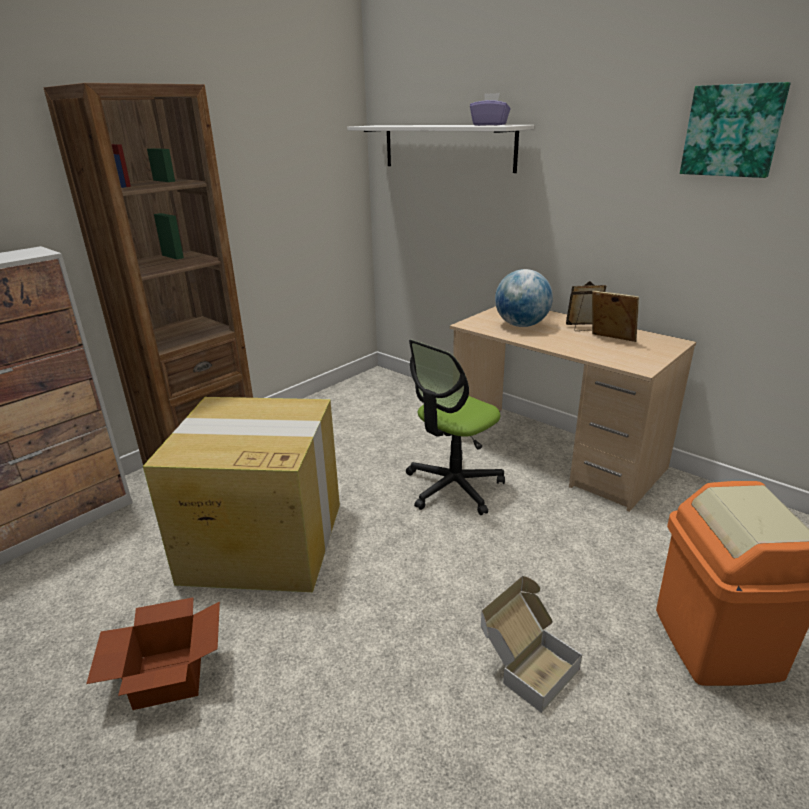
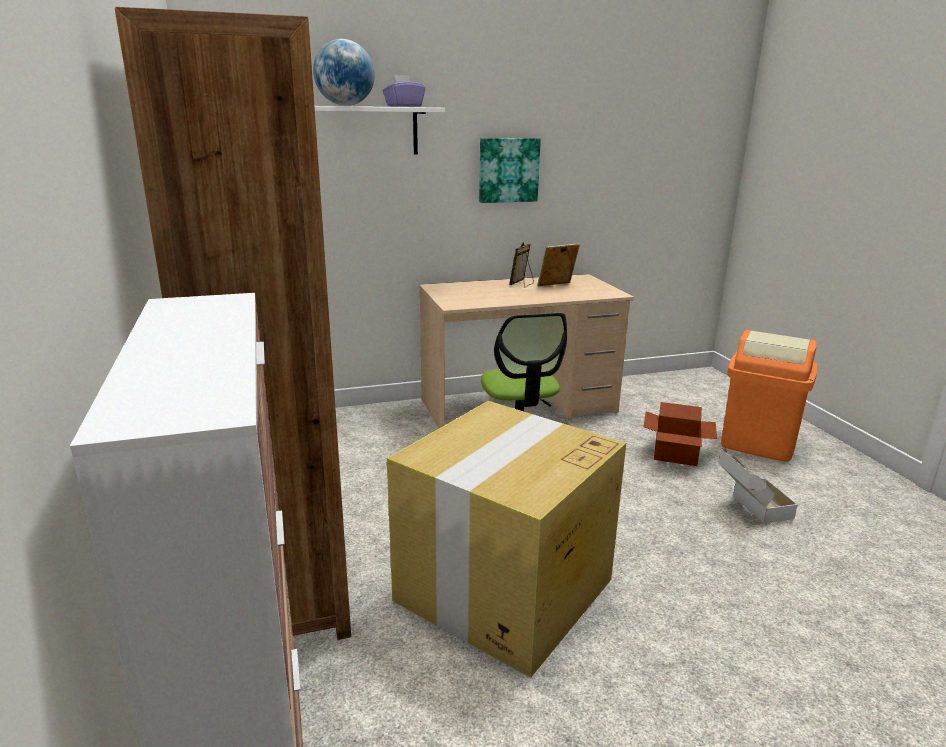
camera: 60 degrees left, 5 degrees down
(167, 675) = (681, 709): cardboard box -> cardboard box (674, 454)
(521, 325) = (486, 295): globe -> globe (345, 105)
(732, 131) = (594, 114): picture -> picture (508, 170)

